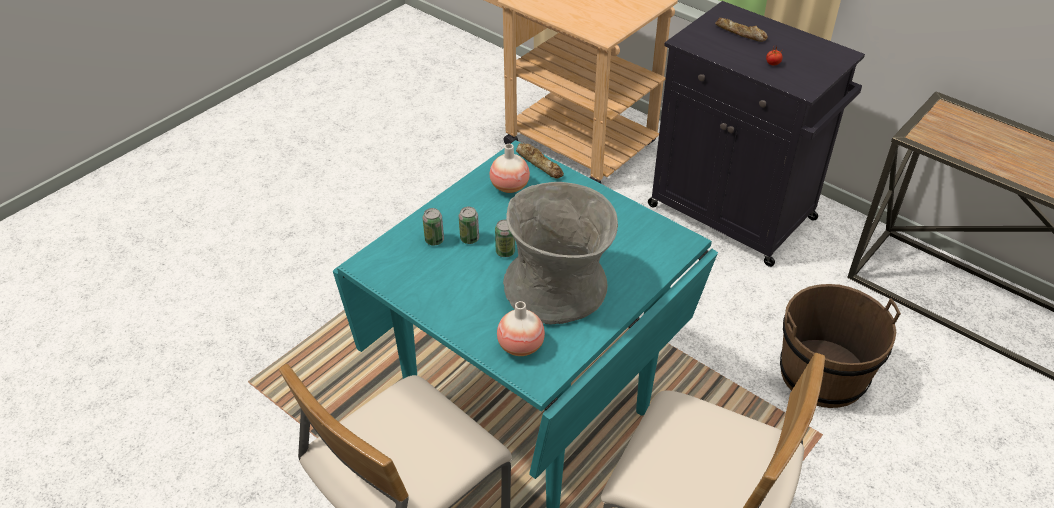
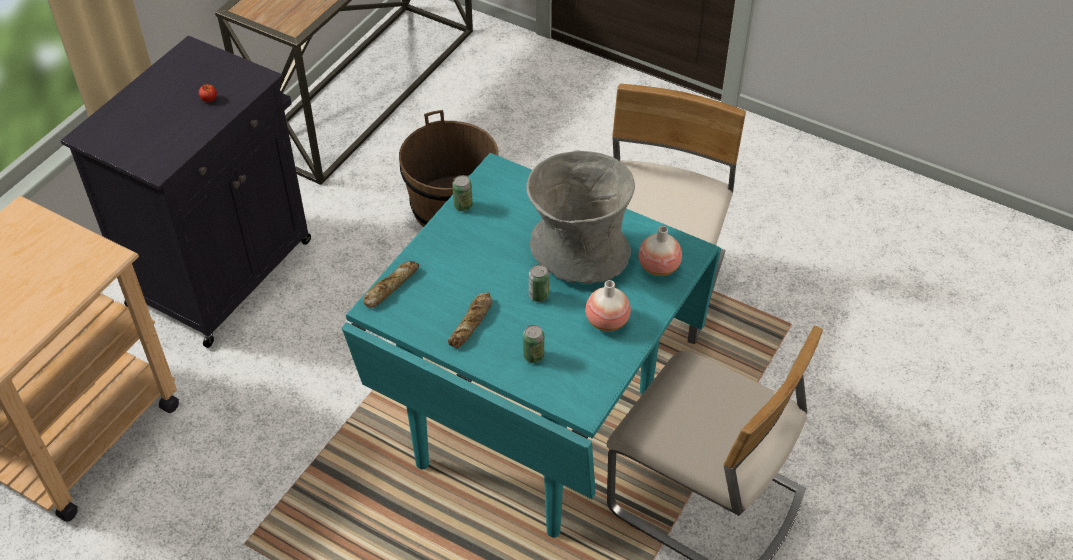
camera: 100 degrees left, 5 degrees up
(469, 239) = (525, 327): can -> can (463, 206)
(509, 187) = (434, 307): vase -> vase (607, 321)
(740, 33) = (142, 123): bread -> bread (472, 323)

